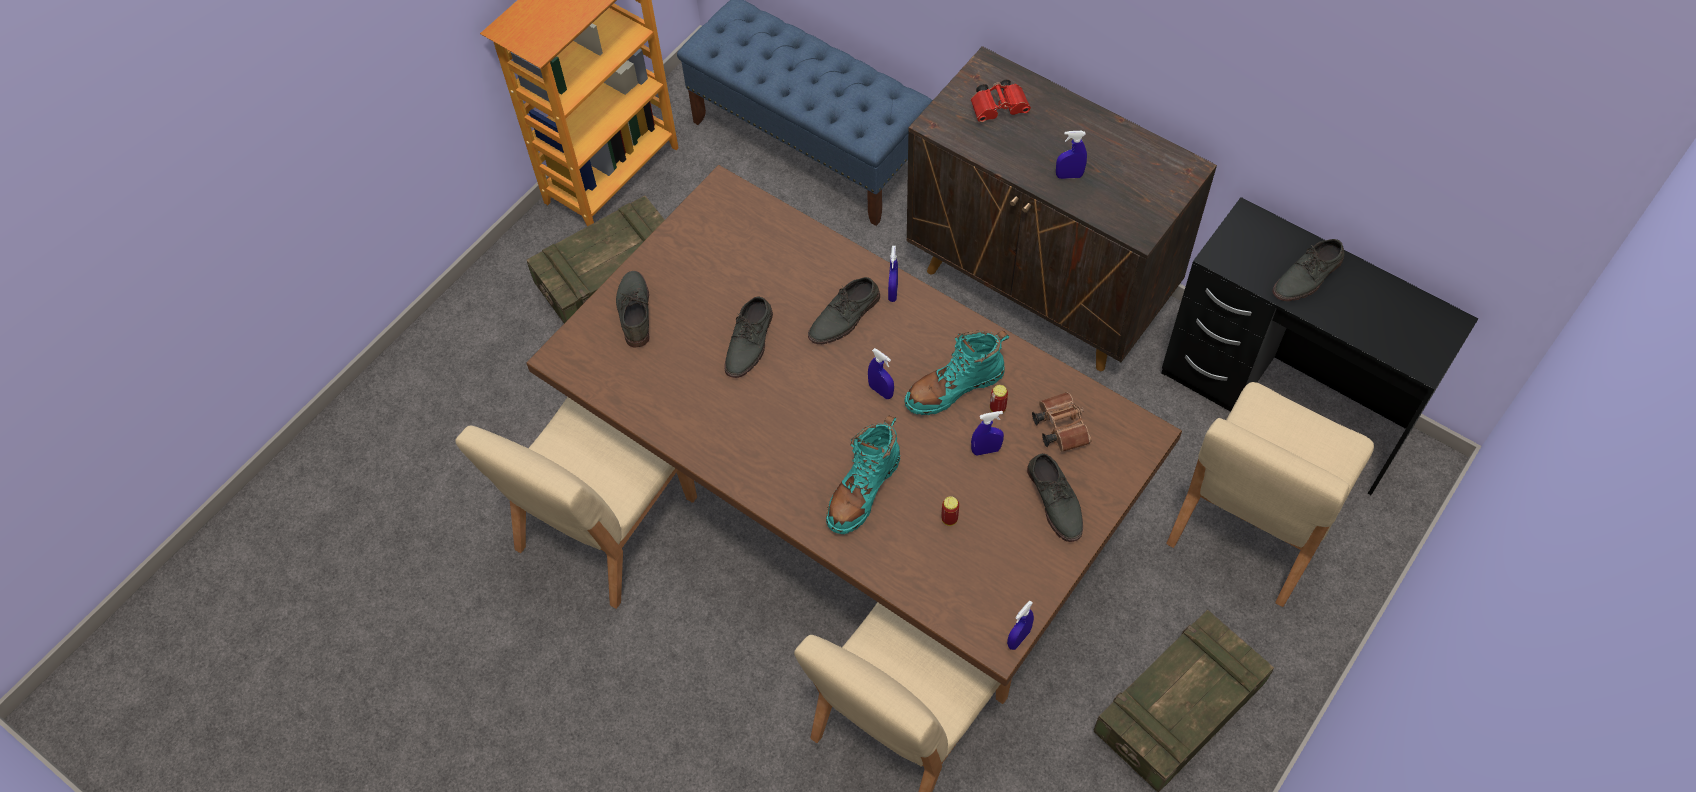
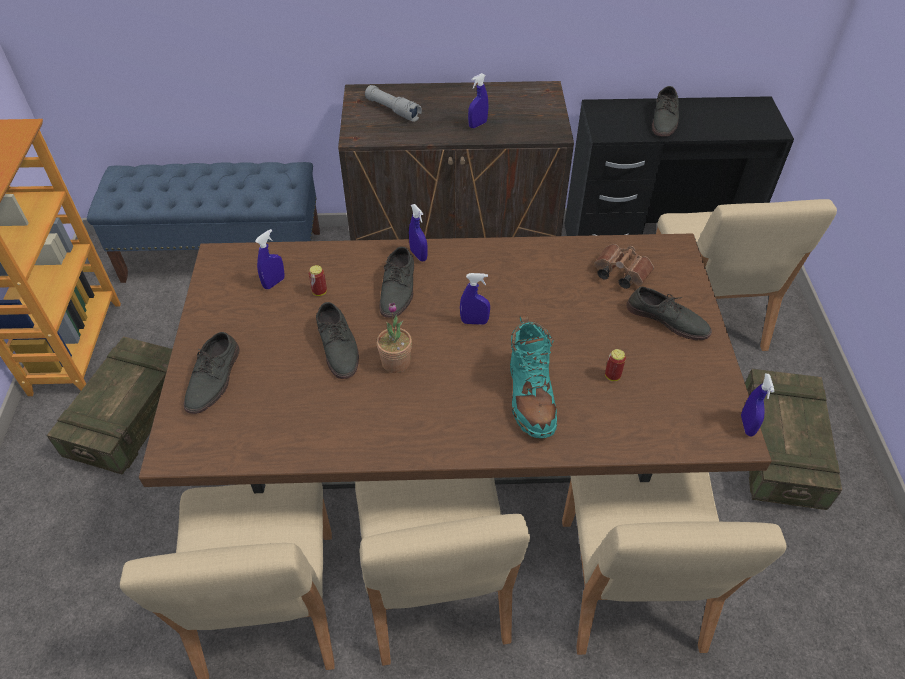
camera: 40 degrees left, 10 degrees down
(634, 311) = (214, 379): grey shoe -> grey shoe turned 120 degrees counterclockwise
(743, 602) = (435, 587): none -> beige chair
(782, 387) = (396, 362): none -> potted plant
(954, 388) = (524, 290): turquoise boot -> none
(986, 450) = (588, 316): blue spray bottle -> blue spray bottle (274, 283)
(997, 408) = (567, 286): can -> can (319, 292)
(1000, 108) = (393, 110): red binoculars -> grey flashlight

